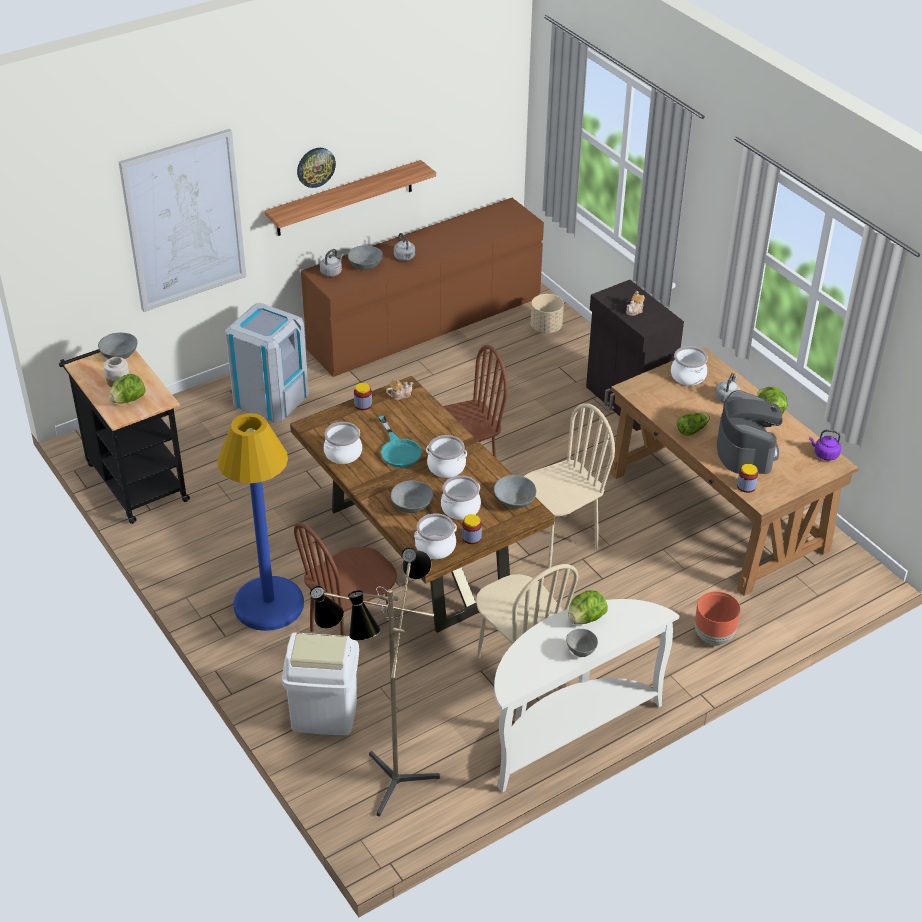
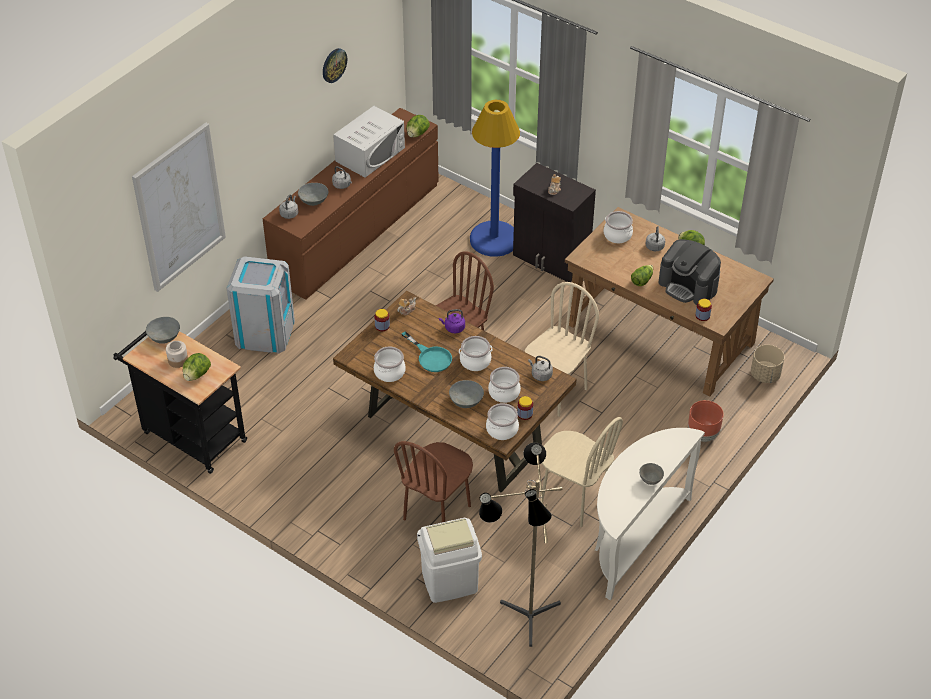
camera: 20 degrees left, 5 degrees up
(269, 604) = (360, 508): blue floor lamp -> blue floor lamp (494, 239)
(315, 167) = (265, 131): wall clock -> wall clock (334, 65)
(345, 198) = (286, 149): shelf -> none
(453, 235) = (370, 154): none -> white microwave
(514, 500) = (540, 375): grey bowl -> grey kettle
(546, 327) = (456, 210): beige planter -> beige planter (765, 375)
(585, 619) = (641, 454): lettuce -> lettuce (417, 134)
(746, 450) = (688, 286): coffee machine -> coffee machine turned 150 degrees clockwise
(824, 454) = (745, 274): purple kettle -> purple kettle (453, 328)

